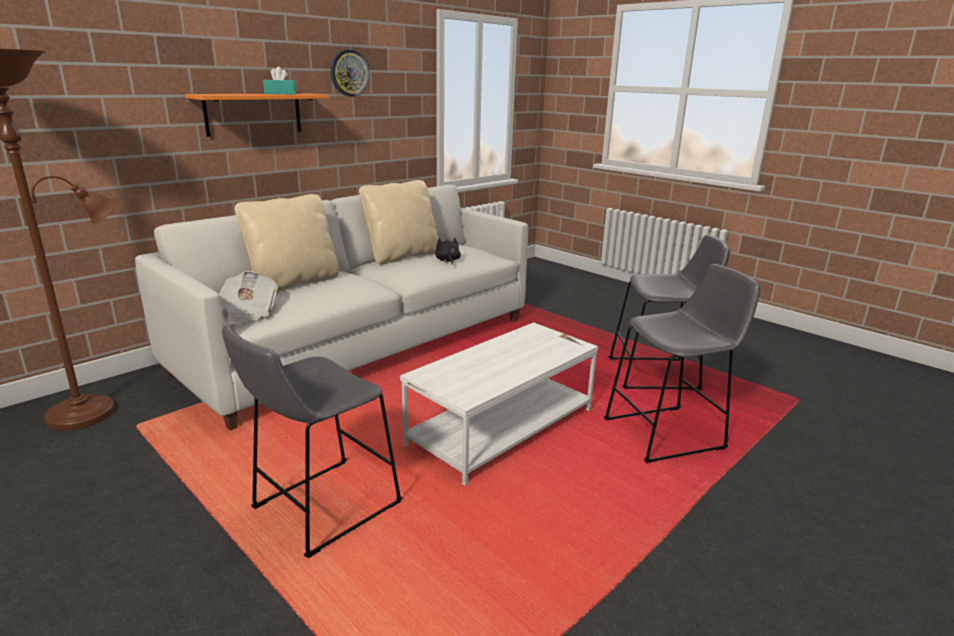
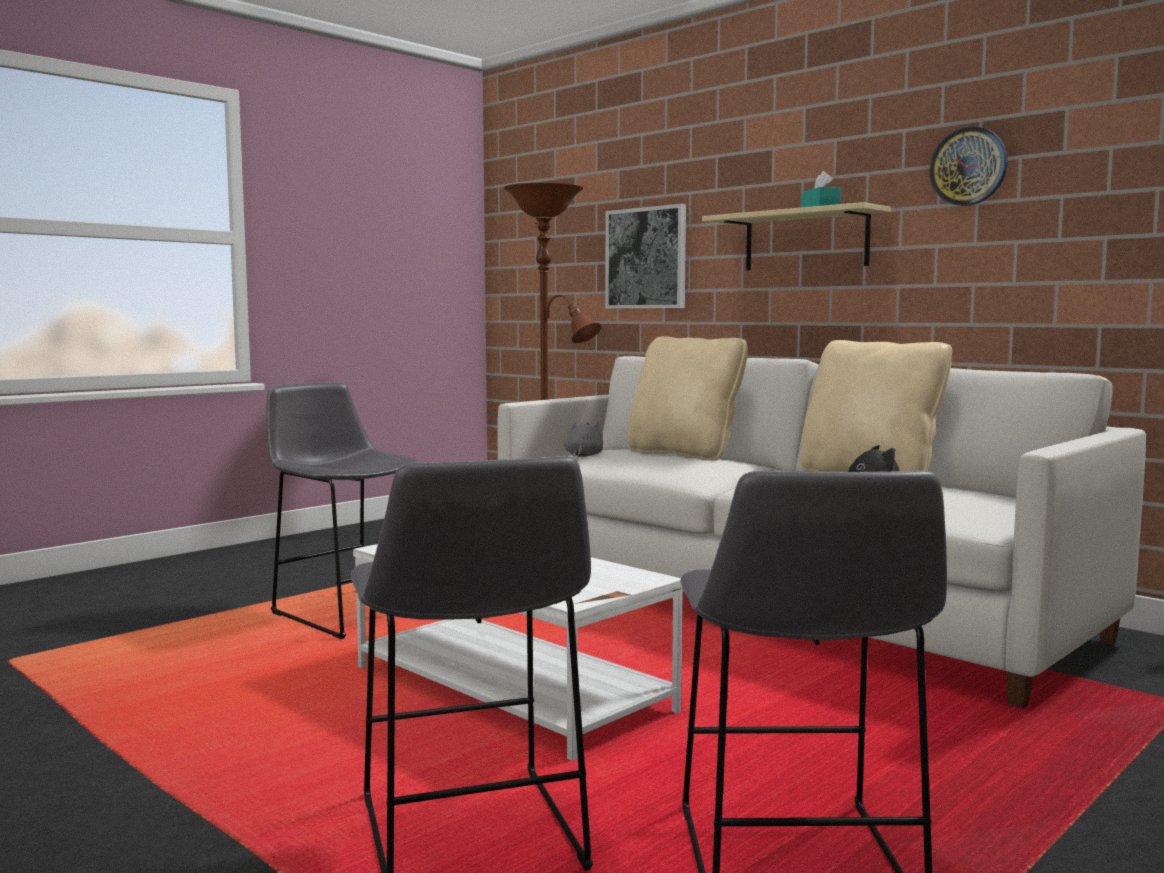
camera: 90 degrees right, 15 degrees down
(86, 126) = (646, 258): none -> picture
(248, 312) = (583, 456): newspaper -> grey plush toy
(253, 114) = (805, 240): orange shelf -> beige shelf

